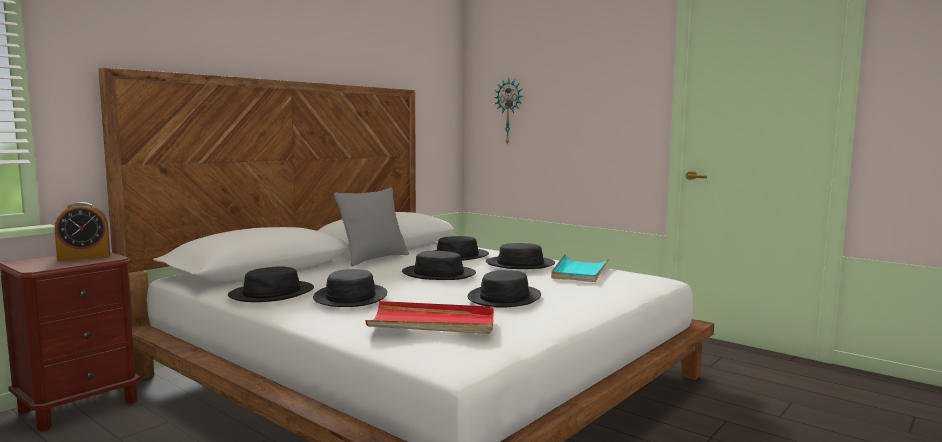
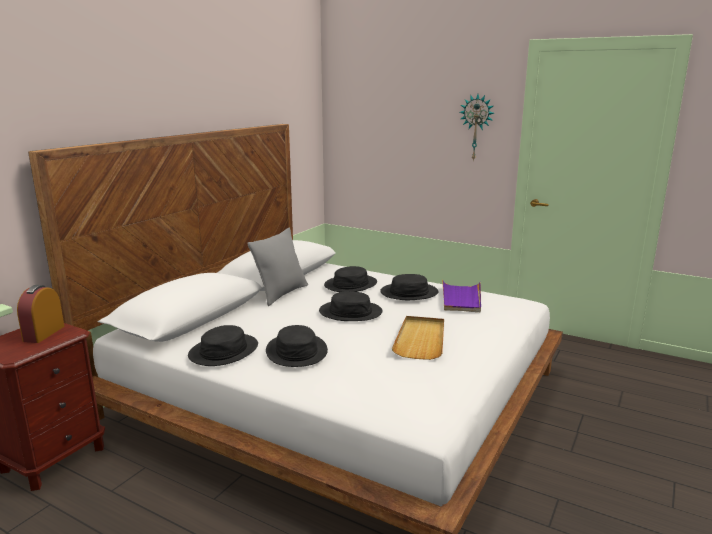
camera: 10 degrees left, 10 degrees up
(84, 257) = (44, 333): alarm clock -> alarm clock turned 135 degrees clockwise
(433, 323) = (386, 381): red tray -> none
(504, 298) = (421, 339): black hat -> beige tray
(509, 111) = (369, 138): wall clock -> wall clock (476, 127)
(580, 271) = (461, 298): turquoise tray -> purple tray

